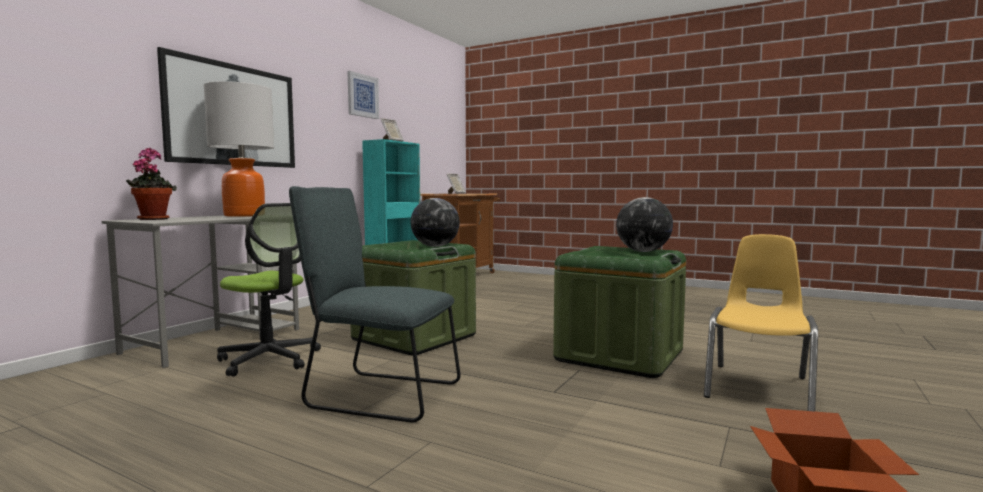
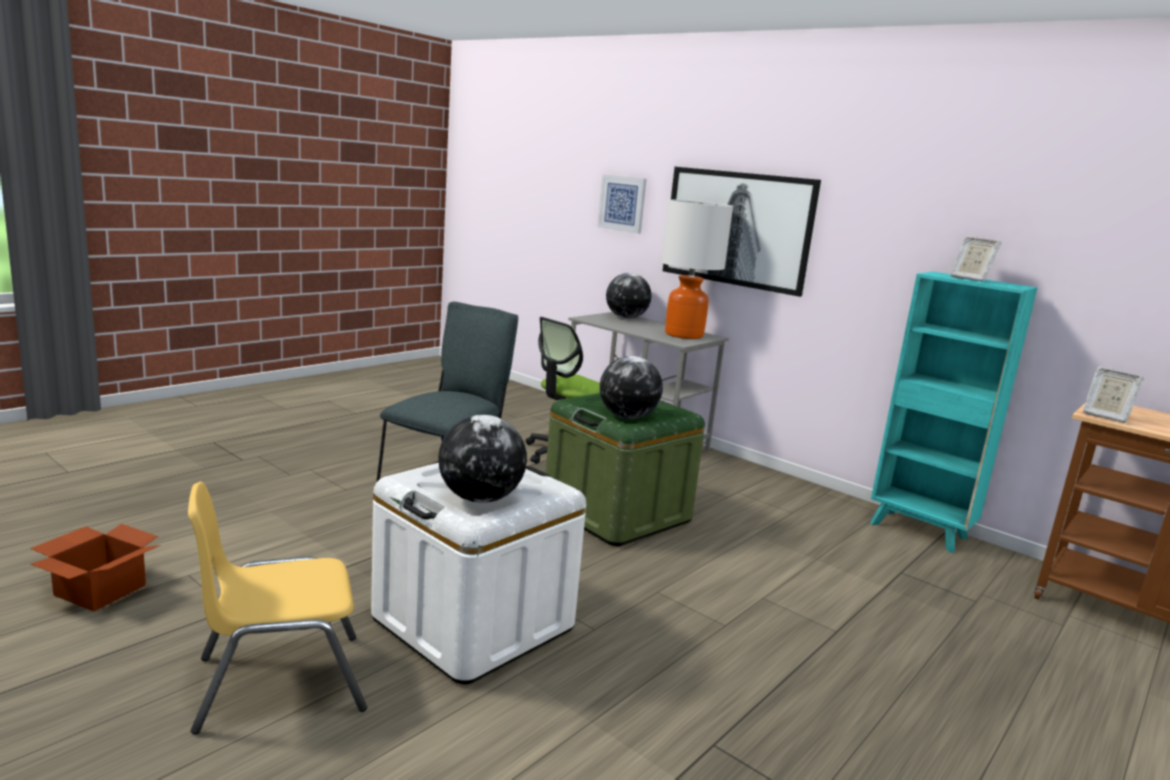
camera: 100 degrees right, 10 degrees up
(153, 219) = (626, 318): potted plant -> globe
(362, 96) = (966, 195): picture -> picture (622, 203)
(619, 355) = (473, 623): green storage box -> white storage box
(759, 387) = (280, 682): yellow chair -> yellow chair turned 120 degrees clockwise

